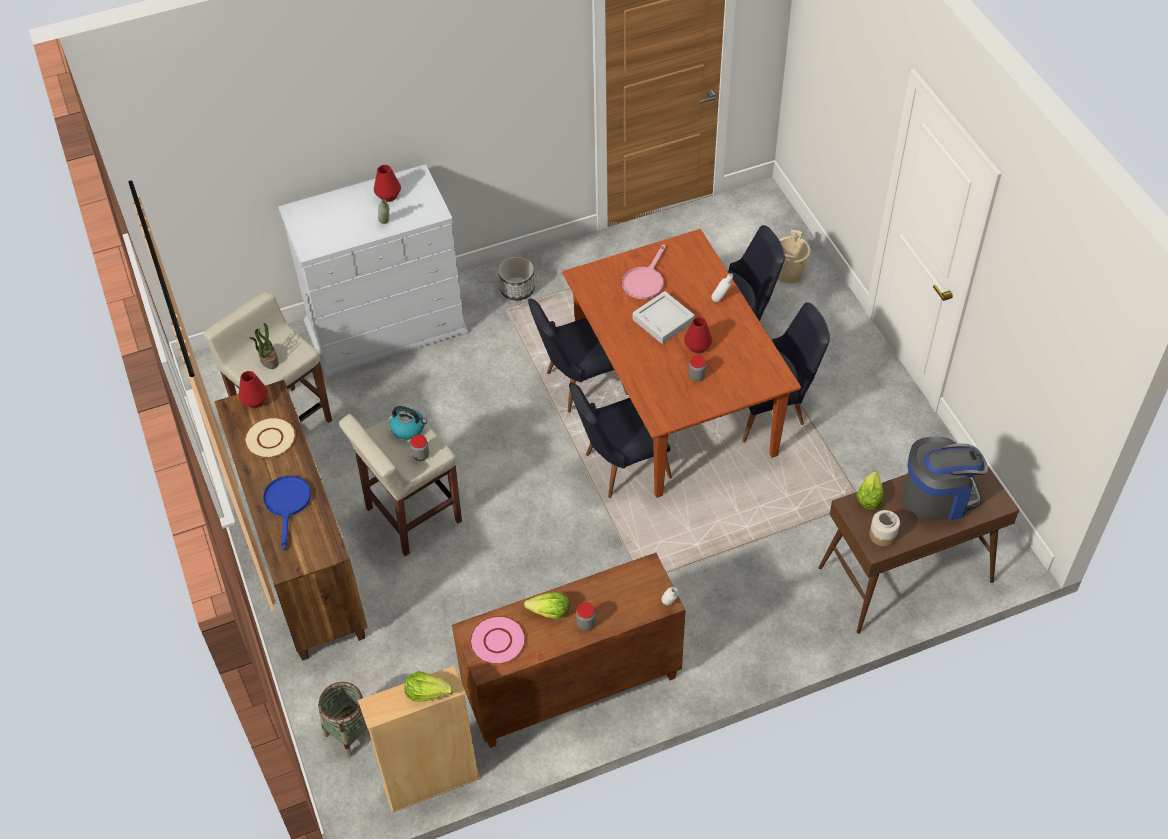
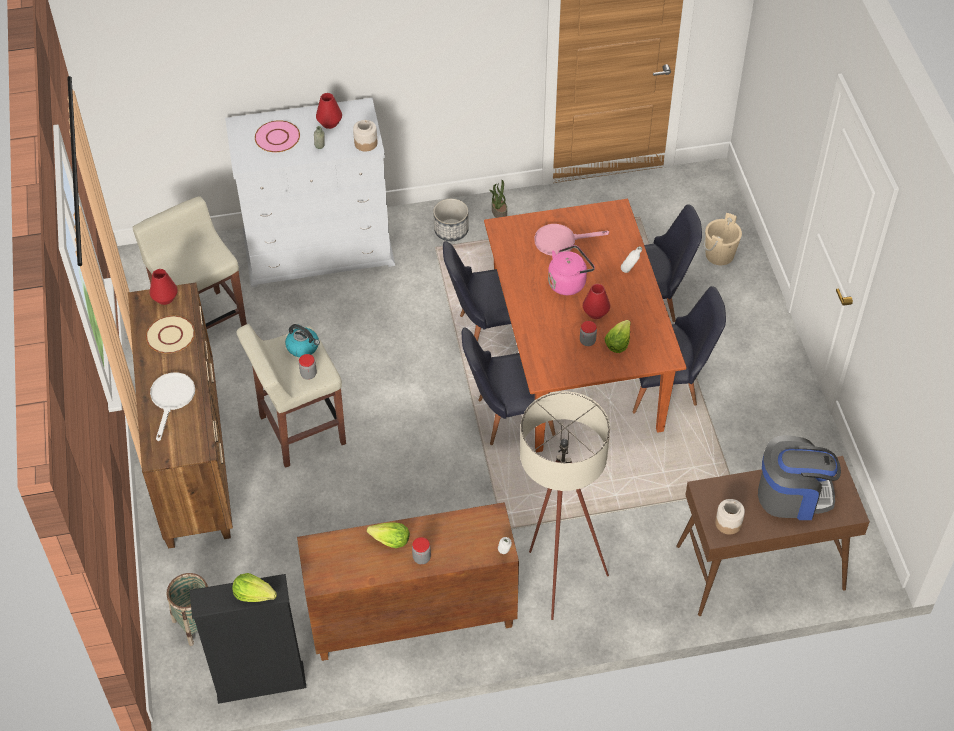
camera: 10 degrees right, 0 degrees up
(268, 360) = (189, 261): potted plant -> potted plant (498, 212)
(287, 504) = (172, 399): blue frying pan -> white frying pan
(431, 211) = (366, 143): none -> jar
(432, 783) = (260, 683): beige bookcase -> black bookcase
(497, 641) = (335, 560): pink plate -> pink plate (277, 138)
(645, 281) = (561, 241): pink frying pan -> pink frying pan turned 45 degrees clockwise
(663, 321) = (569, 282): grey tray -> pink kettle
(707, 617) = (556, 575): none -> beige floor lamp
(869, 497) = (724, 485): lettuce -> lettuce (618, 342)

